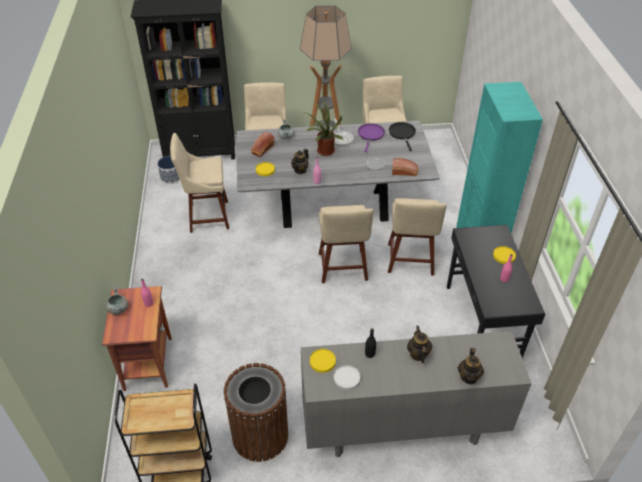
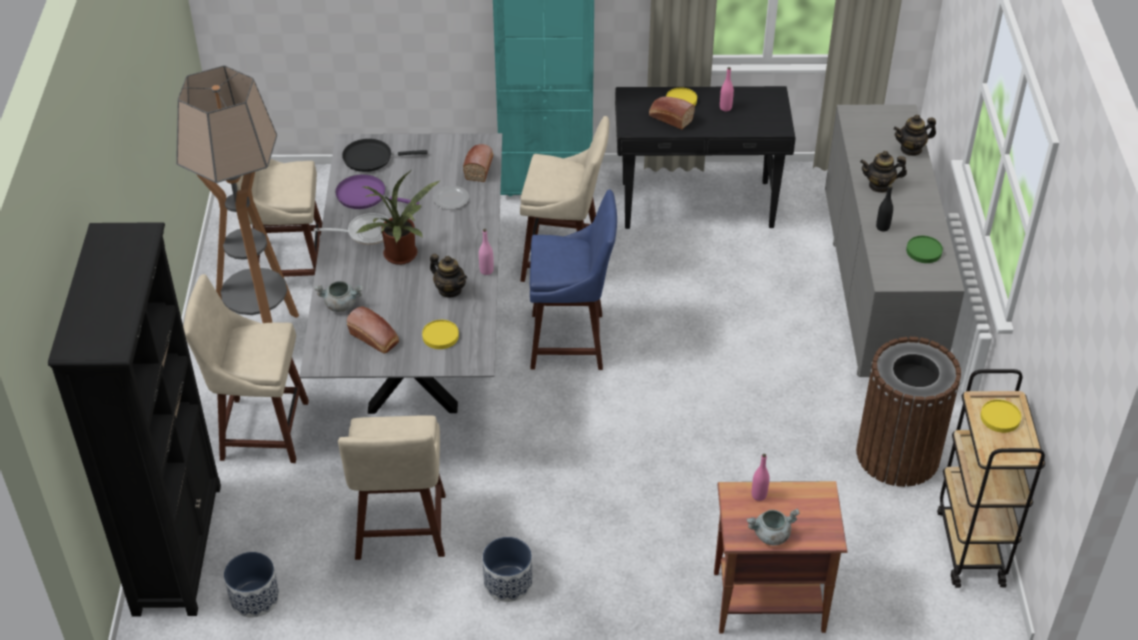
camera: 85 degrees left, 0 degrees up
(171, 256) = (507, 583): none -> planter
(322, 361) = (898, 271): yellow plate -> yellow plate (1000, 418)
(342, 269) = (572, 341): beige chair -> blue chair
(347, 378) = (924, 251): white plate -> green plate
(469, 377) = (911, 149): teapot -> teapot turned 150 degrees clockwise
(482, 251) = (669, 118): none -> bread

